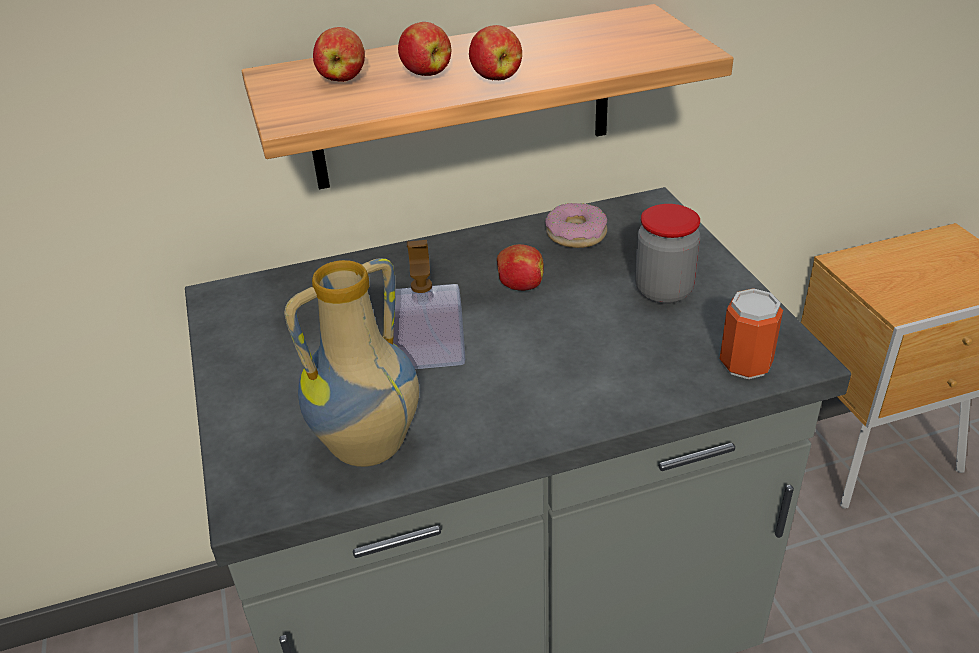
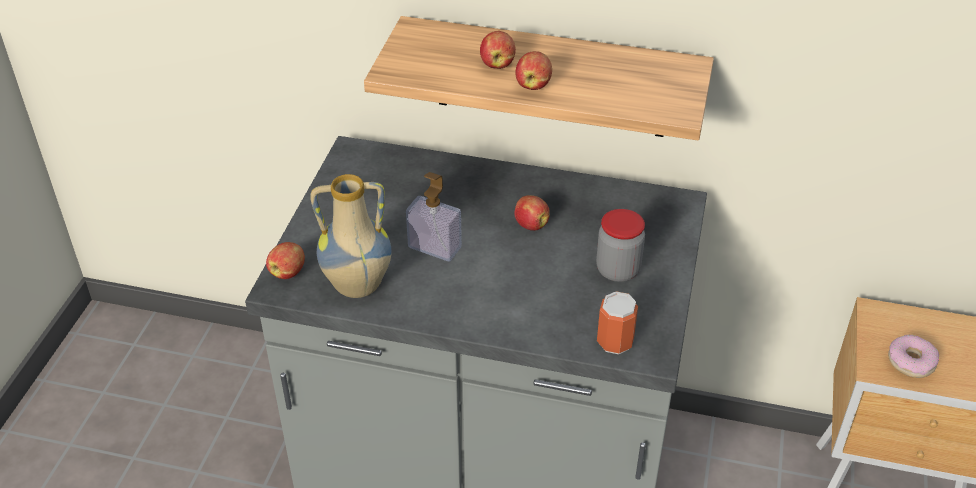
camera: 30 degrees right, 5 degrees up
(342, 78) = (447, 48): apple -> apple (288, 272)
(576, 234) = (604, 203): donut -> donut (911, 361)

